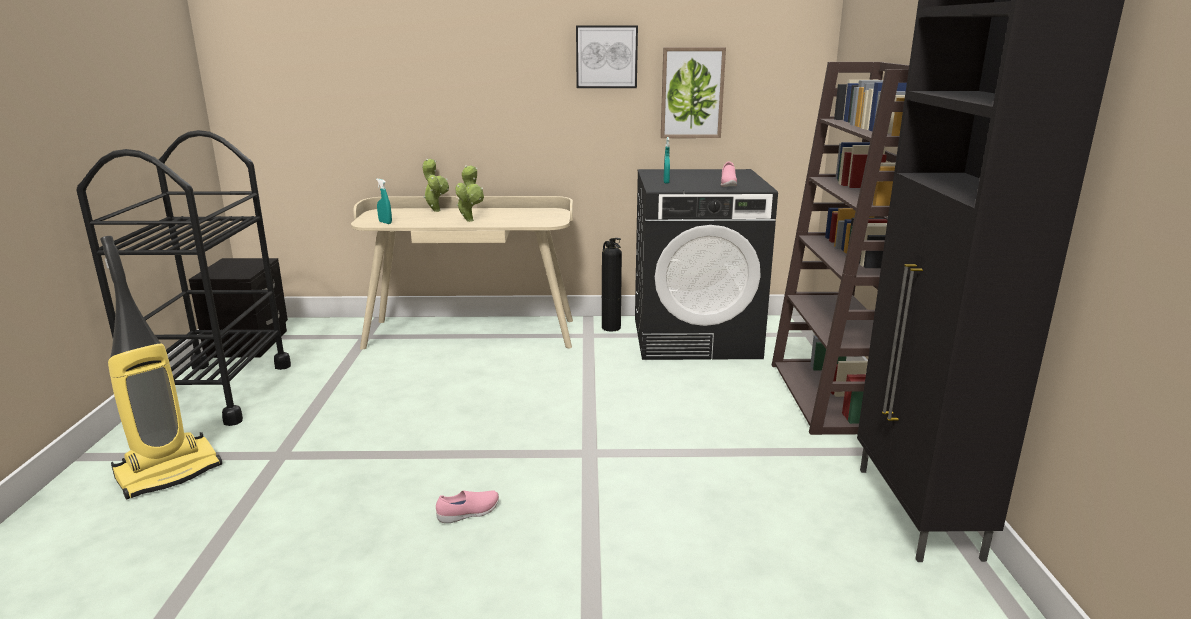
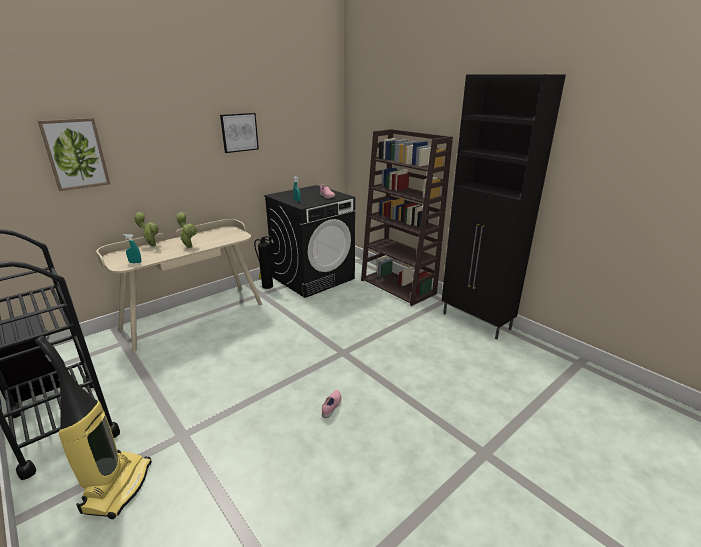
camera: 40 degrees left, 5 degrees up
(692, 93) = (285, 148): picture -> picture (75, 154)

